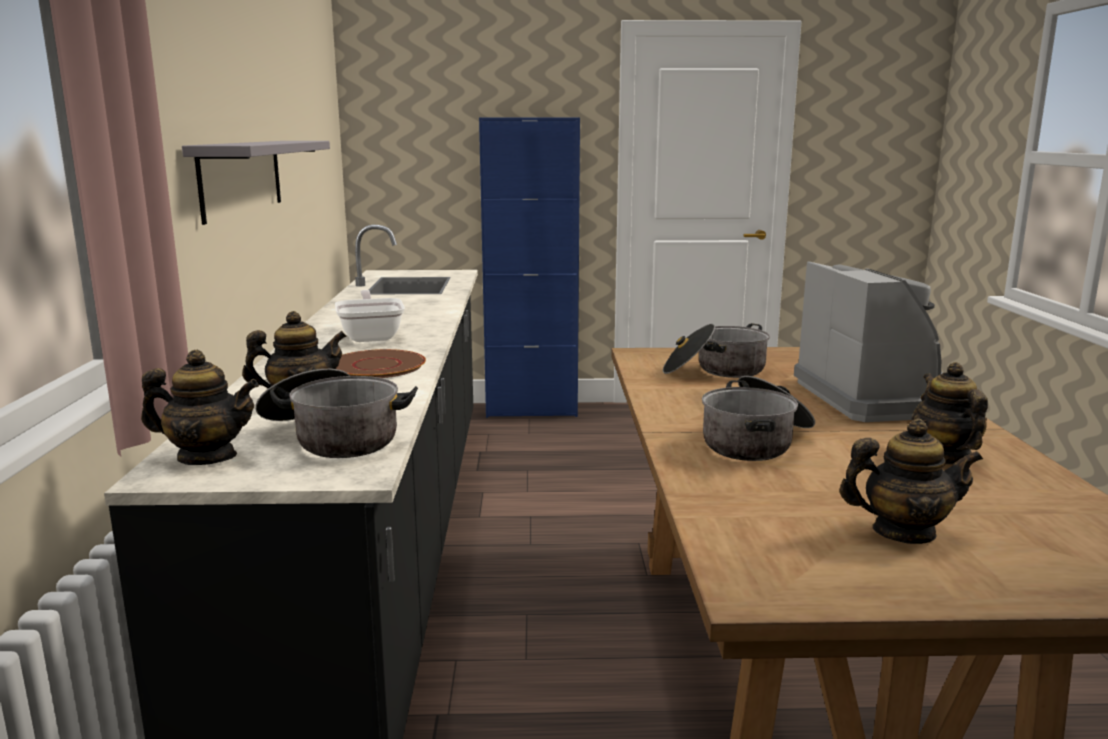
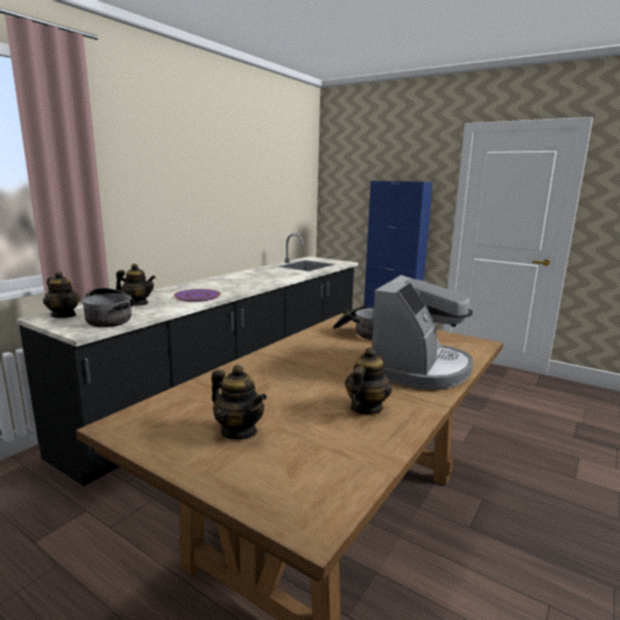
camera: 35 degrees right, 0 degrees up
(242, 177) = (200, 205): grey shelf -> none
(371, 336) = (230, 284): frying pan -> none
(376, 366) = (197, 296): brown plate -> purple plate
(756, 441) = (290, 370): cooking pot -> none

